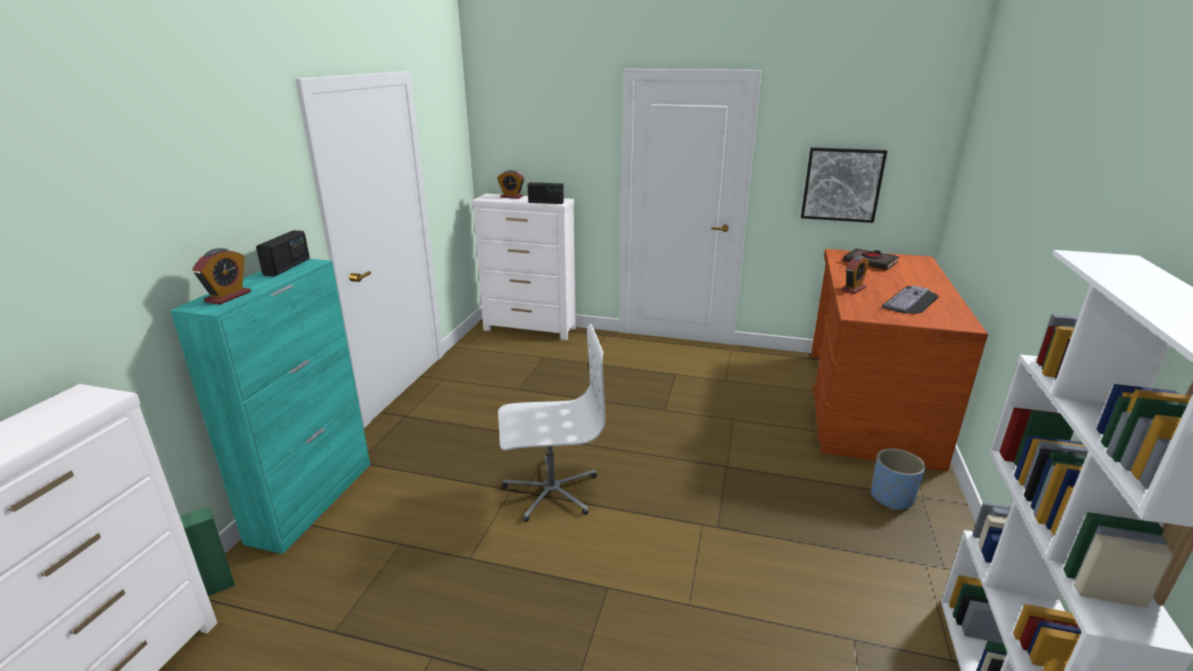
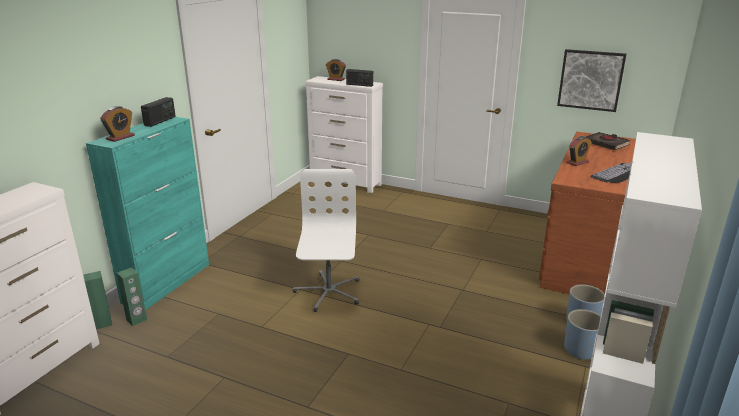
camera: 10 degrees right, 0 degrees up
(274, 570) = (137, 320): none -> green speaker
(551, 490) = (328, 292): white office chair -> white office chair turned 90 degrees counterclockwise
(908, 539) = (580, 350): none -> blue planter

